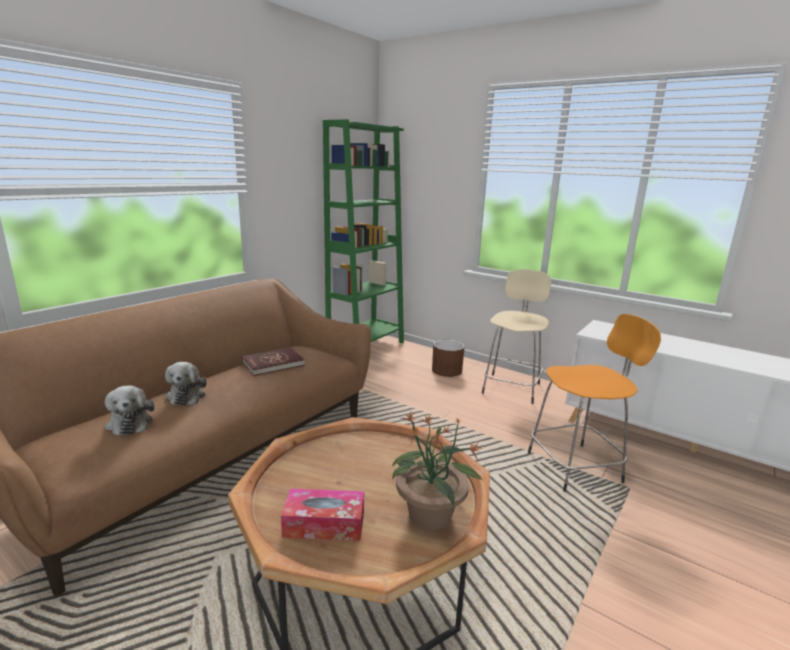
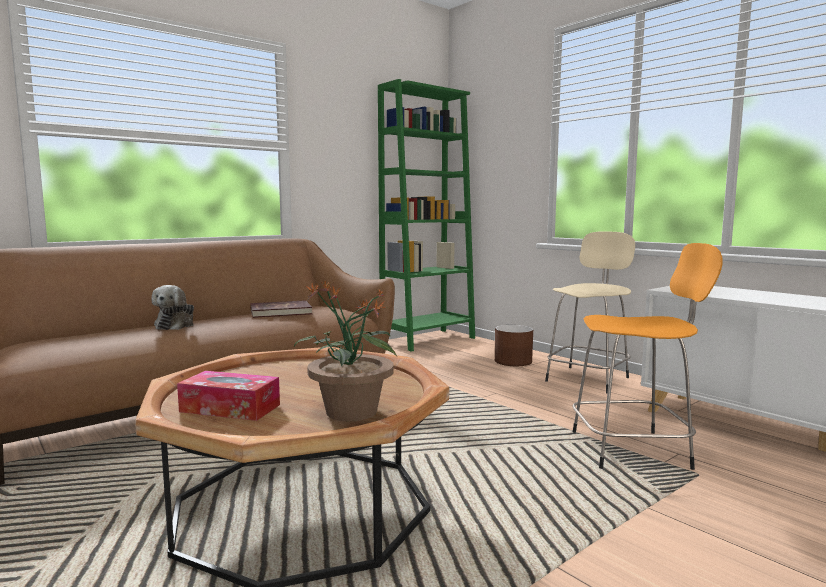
camera: 15 degrees right, 10 degrees down
(130, 422) = (107, 336): plush toy -> none

